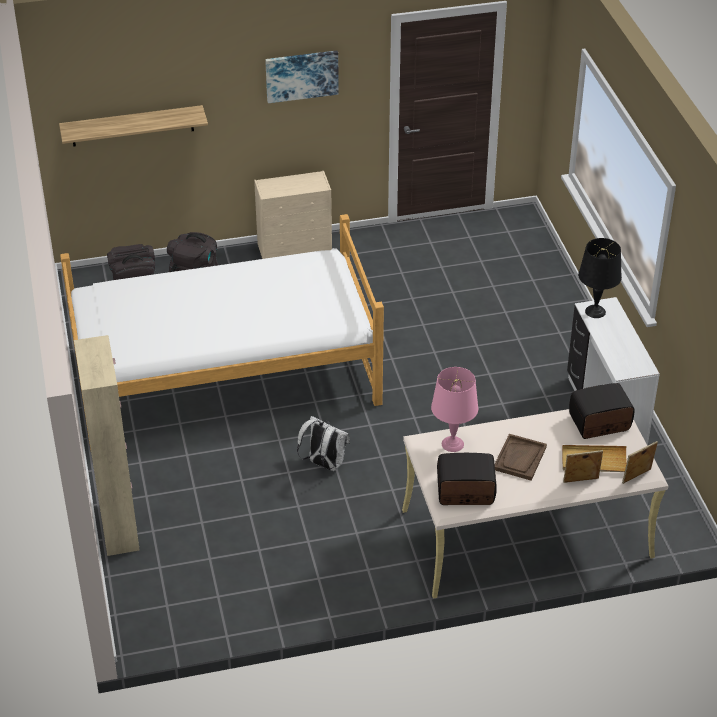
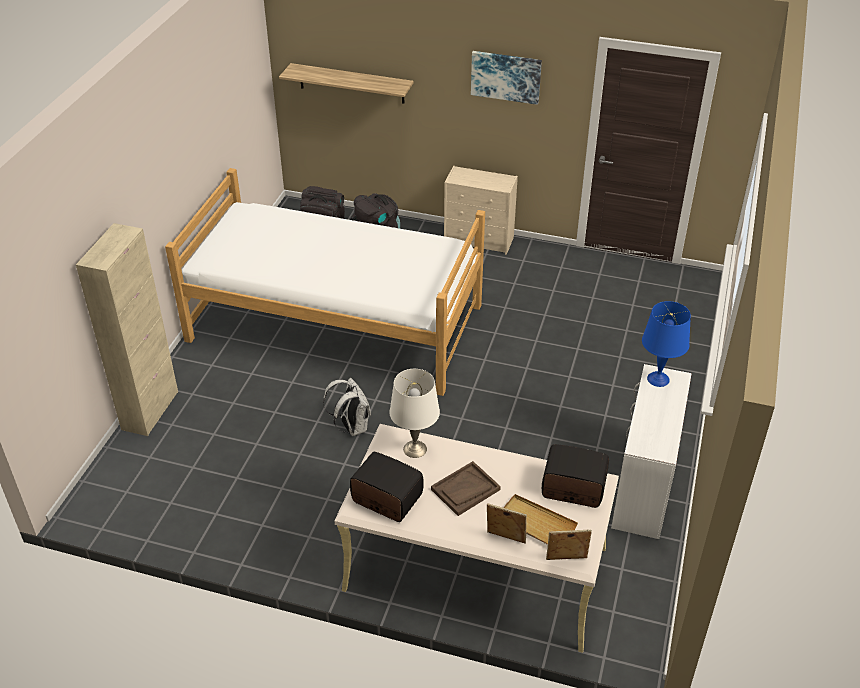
camera: 30 degrees right, 0 degrees up
(452, 443) = (415, 448): pink table lamp -> white table lamp
(595, 311) = (658, 379): black table lamp -> blue table lamp

